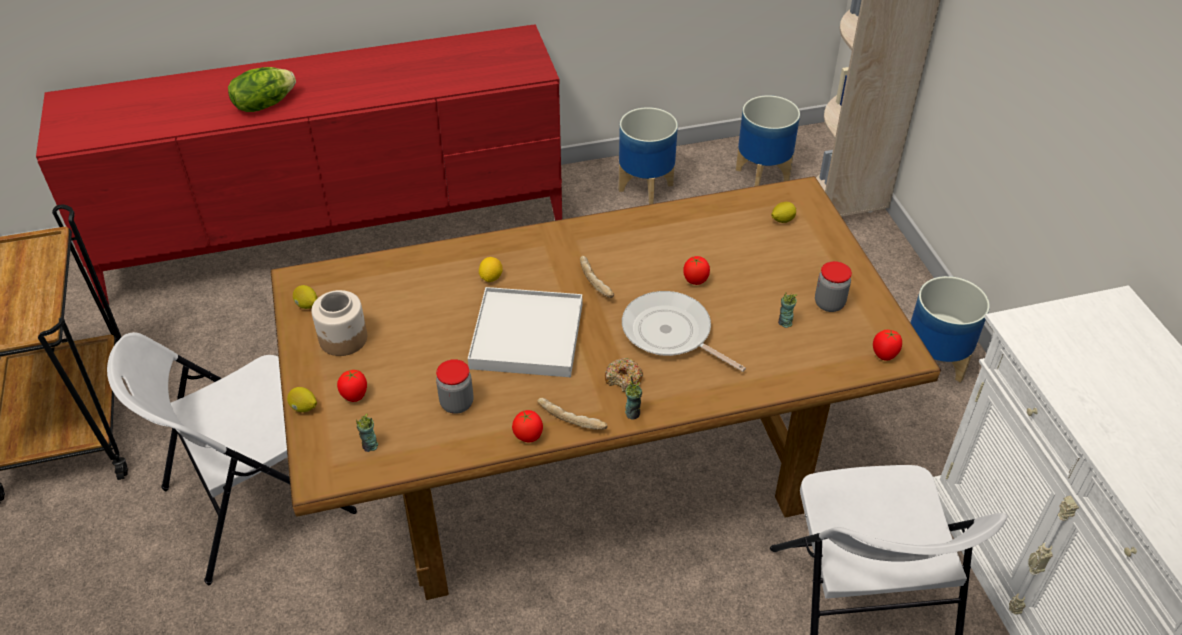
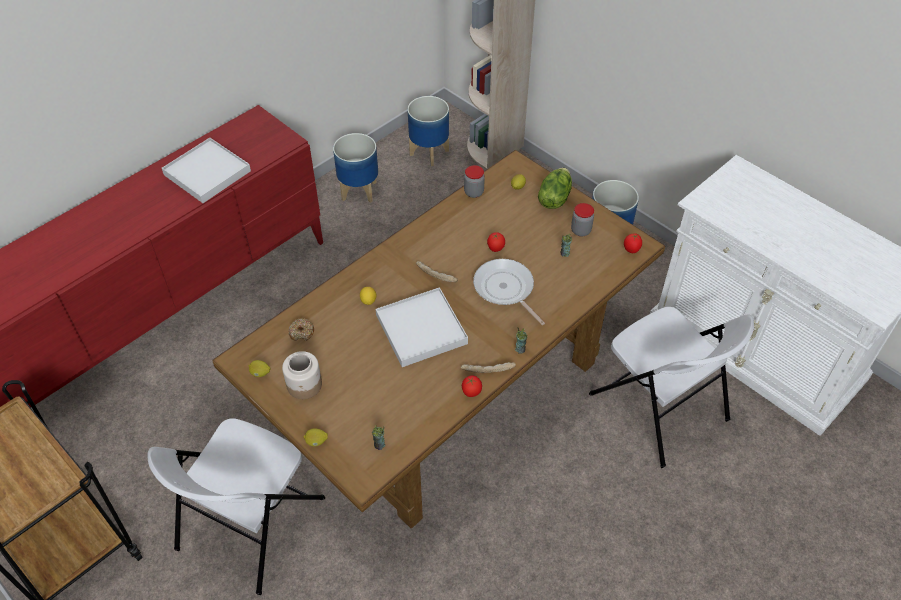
camera: 30 degrees left, 5 degrees up
(264, 104) = (105, 240): lettuce -> lettuce (554, 198)
(355, 397) = (344, 419): tomato -> none
(422, 74) = (207, 173): none -> white tray
(457, 403) = (412, 392): jar -> jar (474, 192)
(623, 379) = (499, 330): donut -> donut (302, 333)
(670, 333) = (505, 289): frying pan -> frying pan turned 45 degrees clockwise

